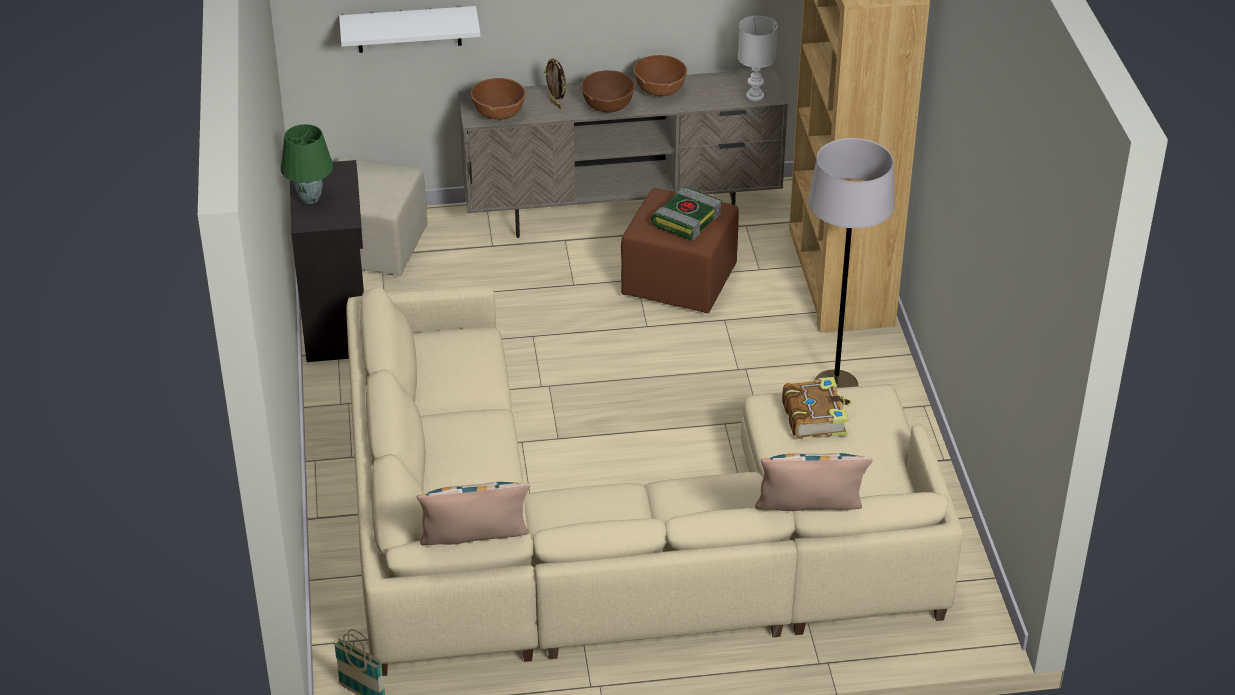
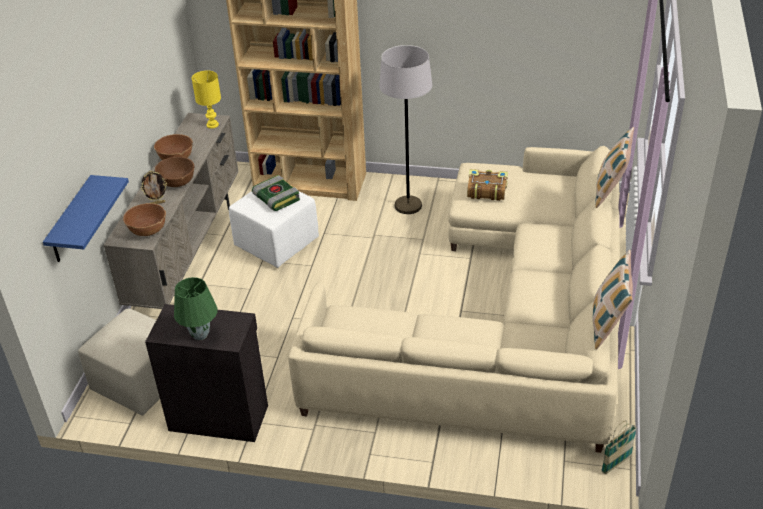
camera: 70 degrees left, 0 degrees up
(409, 29) = (71, 221): white shelf -> blue shelf
(680, 282) = (277, 243): brown ottoman -> white ottoman
(754, 96) = (213, 125): white table lamp -> yellow table lamp

